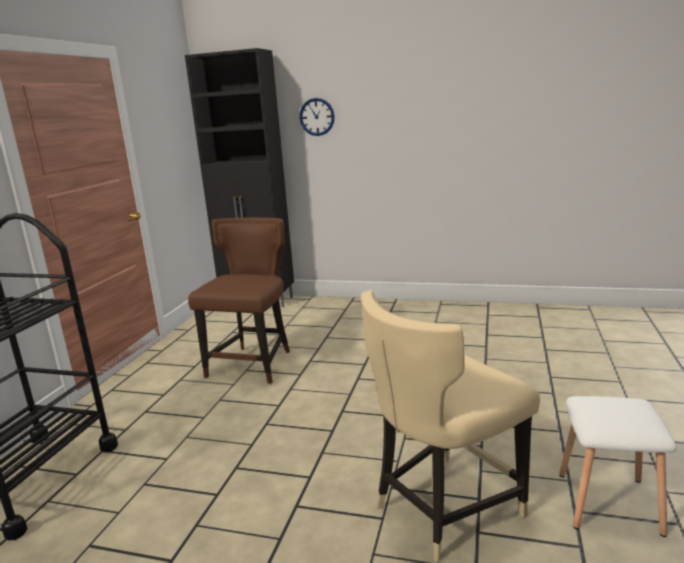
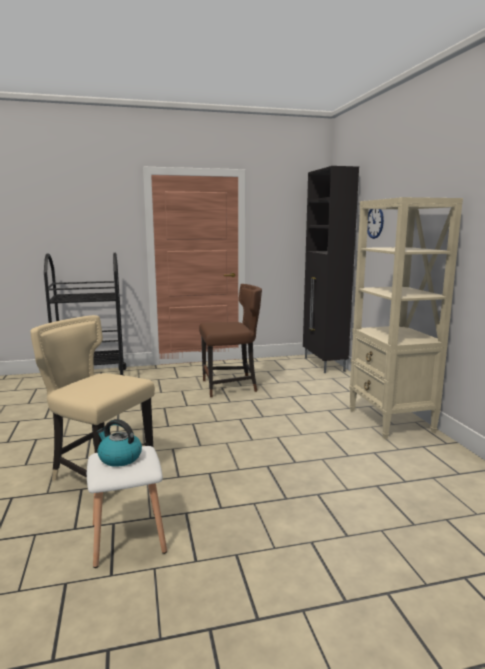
camera: 60 degrees right, 5 degrees down
(431, 312) = (390, 421): none -> beige bookcase
(615, 414) = (119, 458): none -> kettle

